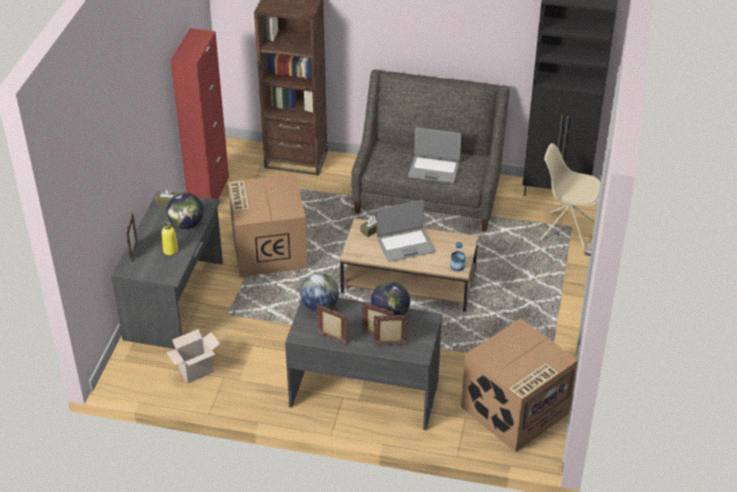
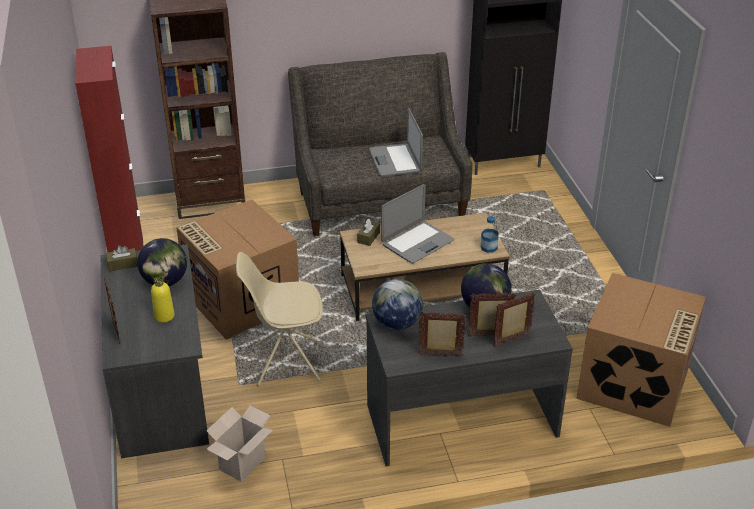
camera: 25 degrees left, 5 degrees down
(434, 170) = (395, 161): laptop -> laptop turned 90 degrees clockwise
(565, 230) = (541, 195): beige chair -> beige chair (285, 362)

